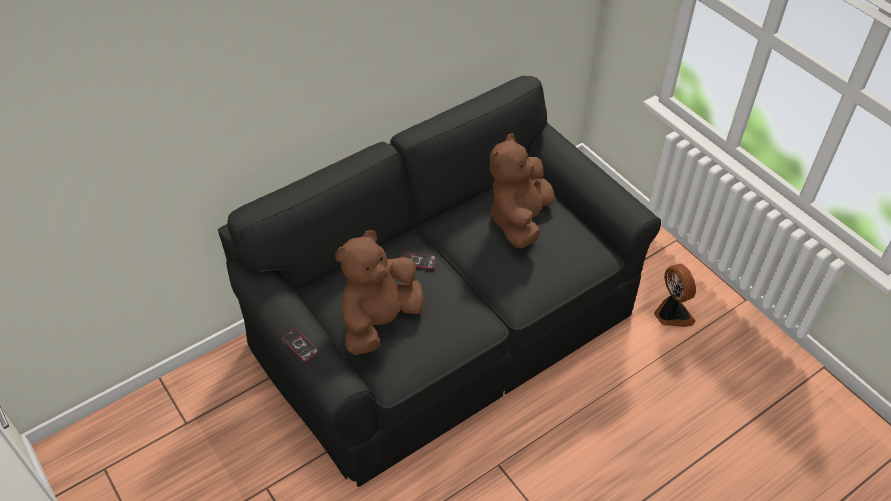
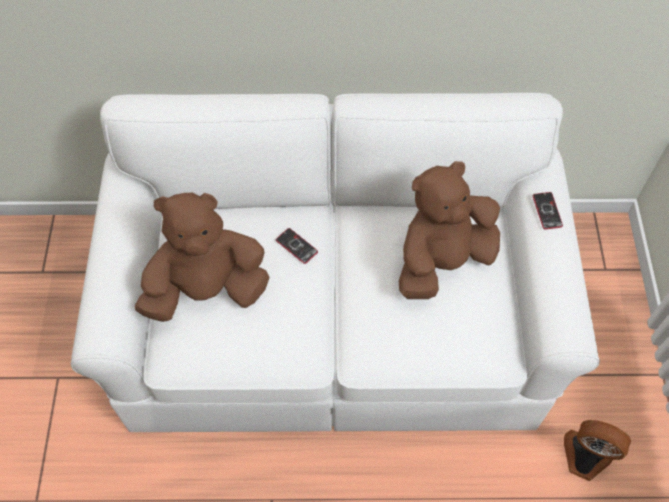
camera: 35 degrees right, 10 degrees up
(300, 345) = (99, 272): phone -> phone (547, 211)
(445, 325) = (335, 319): black sofa -> white sofa
(671, 314) = (585, 457): fan -> fan turned 75 degrees counterclockwise

